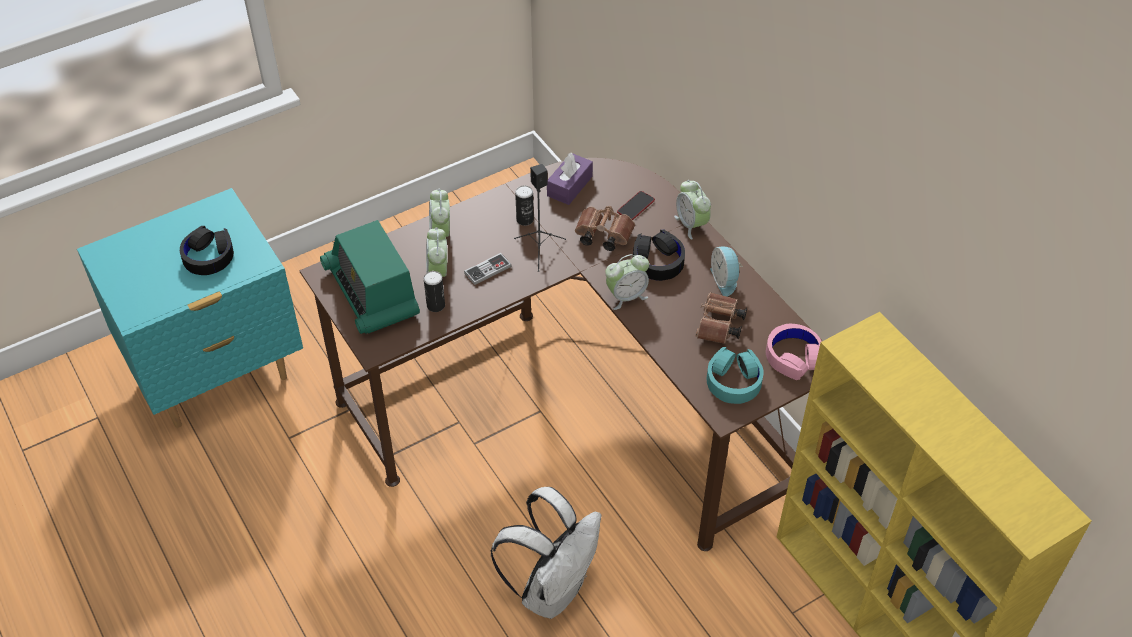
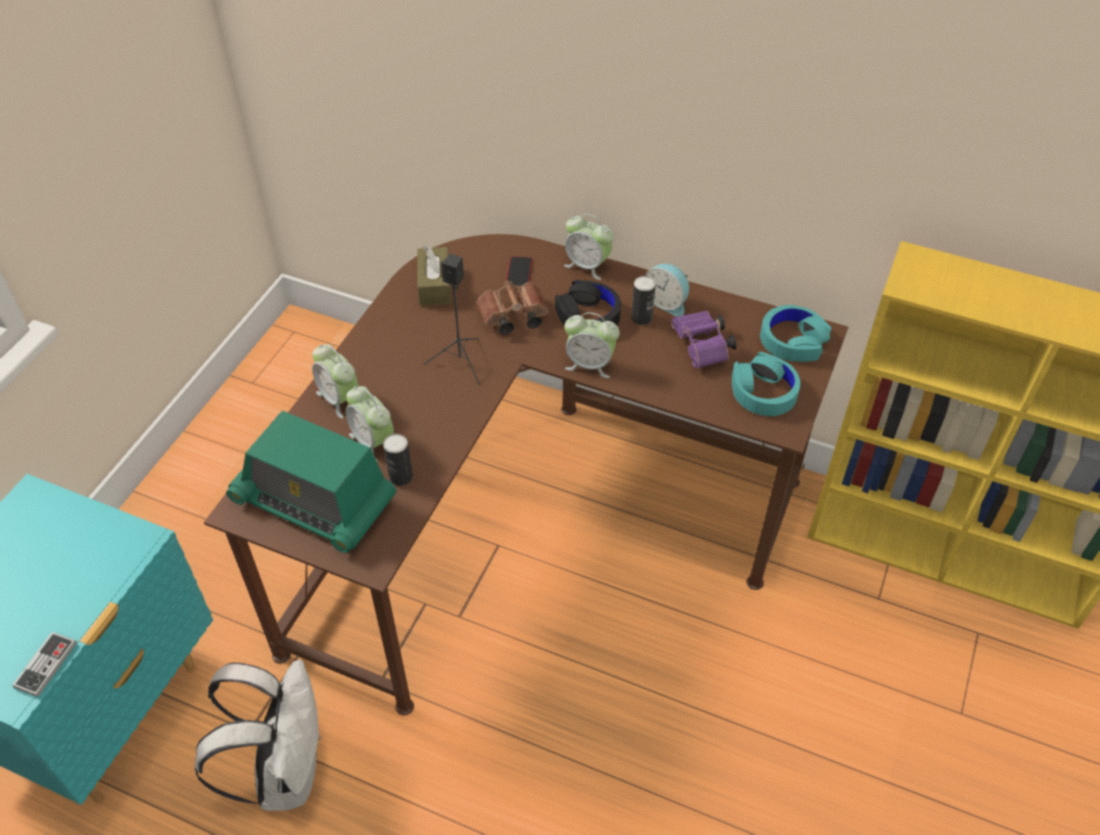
camera: 35 degrees left, 0 degrees up
(208, 256) = (61, 567): black headphones -> none
(488, 270) = (424, 410): game controller -> game controller (46, 665)
(525, 219) = (418, 340): can -> can (641, 318)
(552, 588) = (656, 715): white backpack -> white backpack (284, 770)
(569, 186) = (435, 285): purple tissue box -> brown tissue box
(626, 296) = (590, 364): alarm clock -> alarm clock turned 75 degrees clockwise
(719, 327) = (702, 348): brown binoculars -> purple binoculars
(793, 357) = (792, 341): pink headphones -> turquoise headphones

